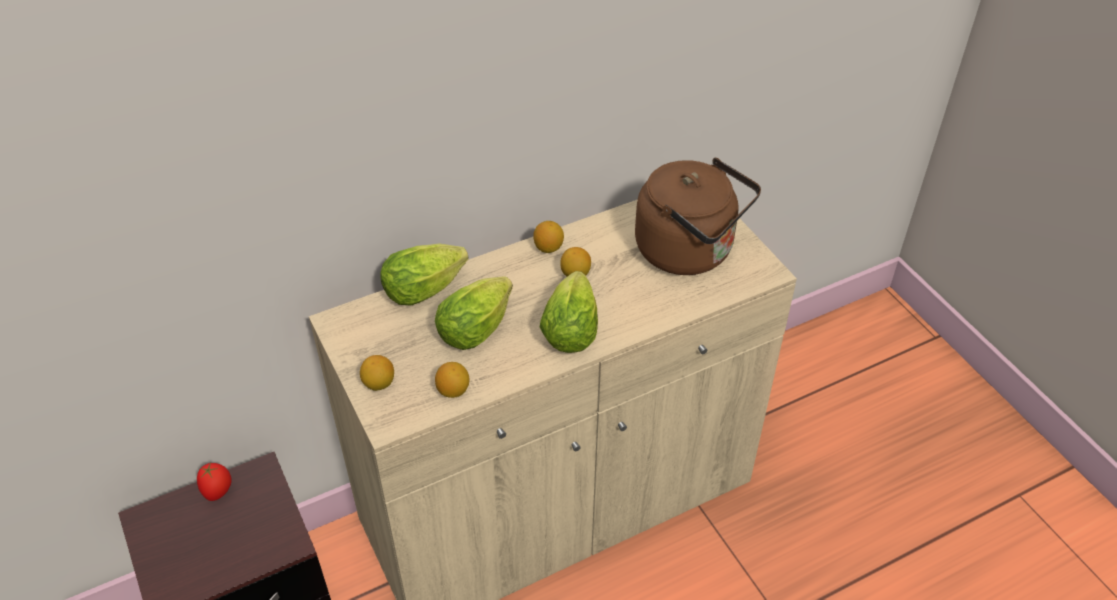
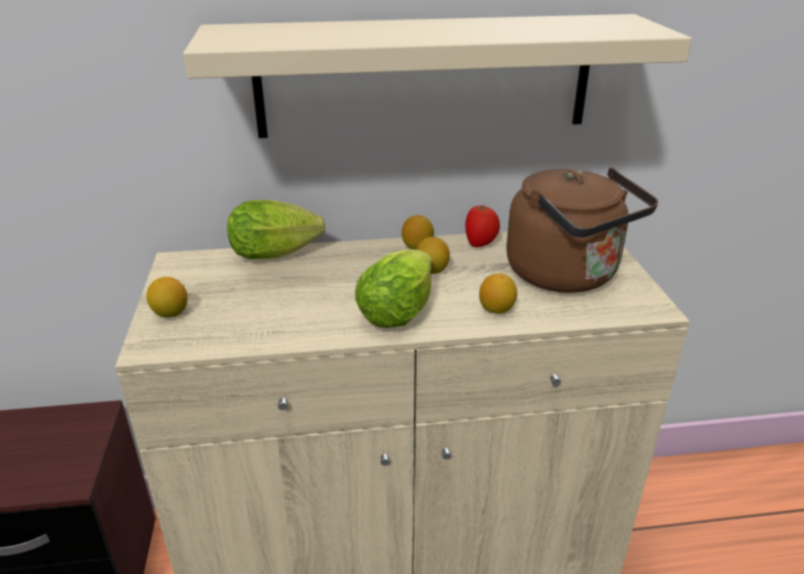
camera: 20 degrees right, 15 degrees down
(218, 492) = (50, 420): tomato -> tomato (480, 244)
(453, 390) = (237, 335): lemon -> lemon (496, 309)
(478, 326) = (305, 290): lettuce -> none
(539, 103) = (424, 76): none -> beige shelf

